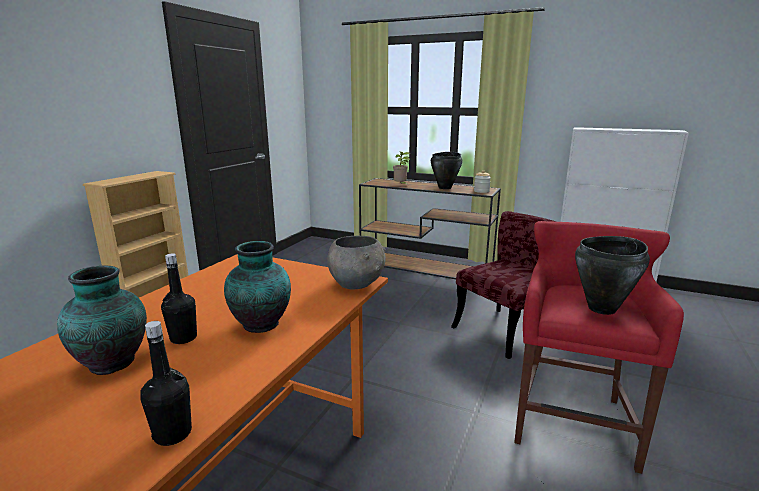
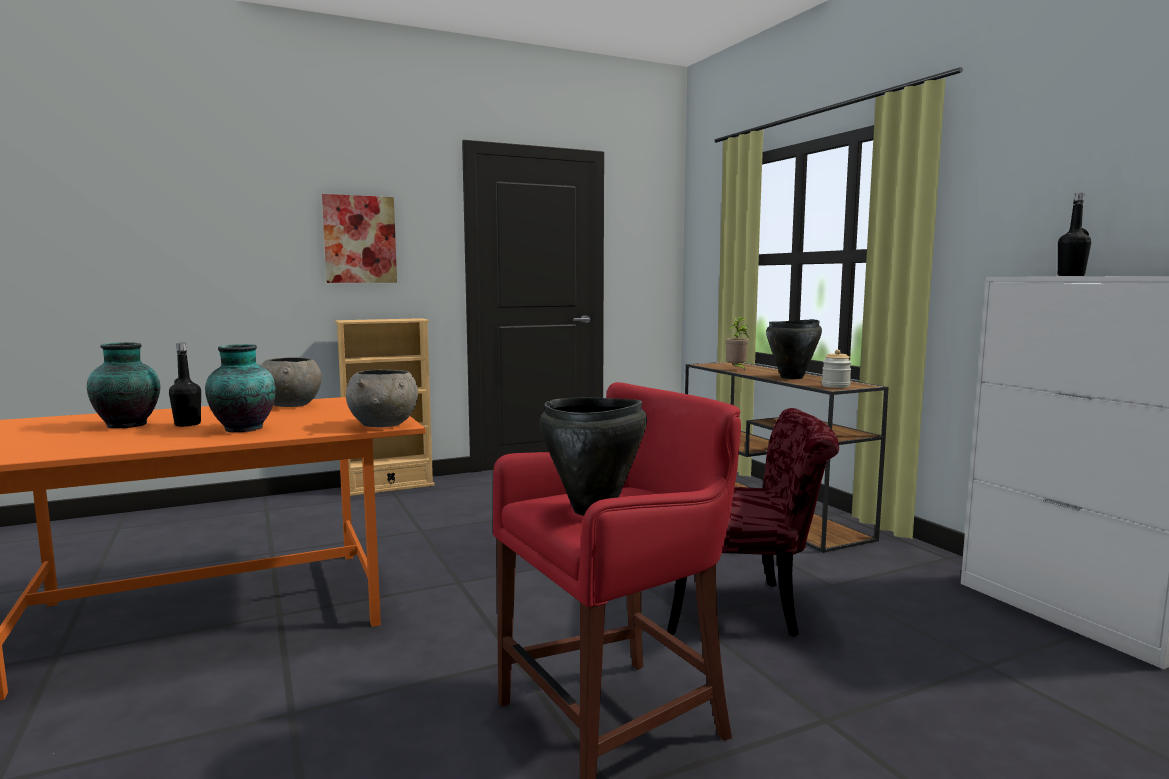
camera: 40 degrees right, 10 degrees down
(89, 99) = (360, 239): none -> picture
(173, 434) = (55, 453): black bottle -> black bottle (1071, 275)
(206, 284) = (291, 405): none -> grey bowl

